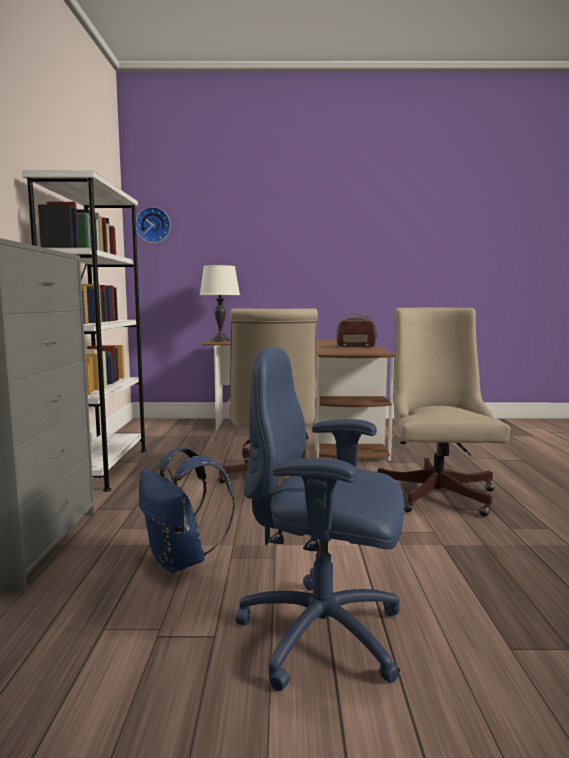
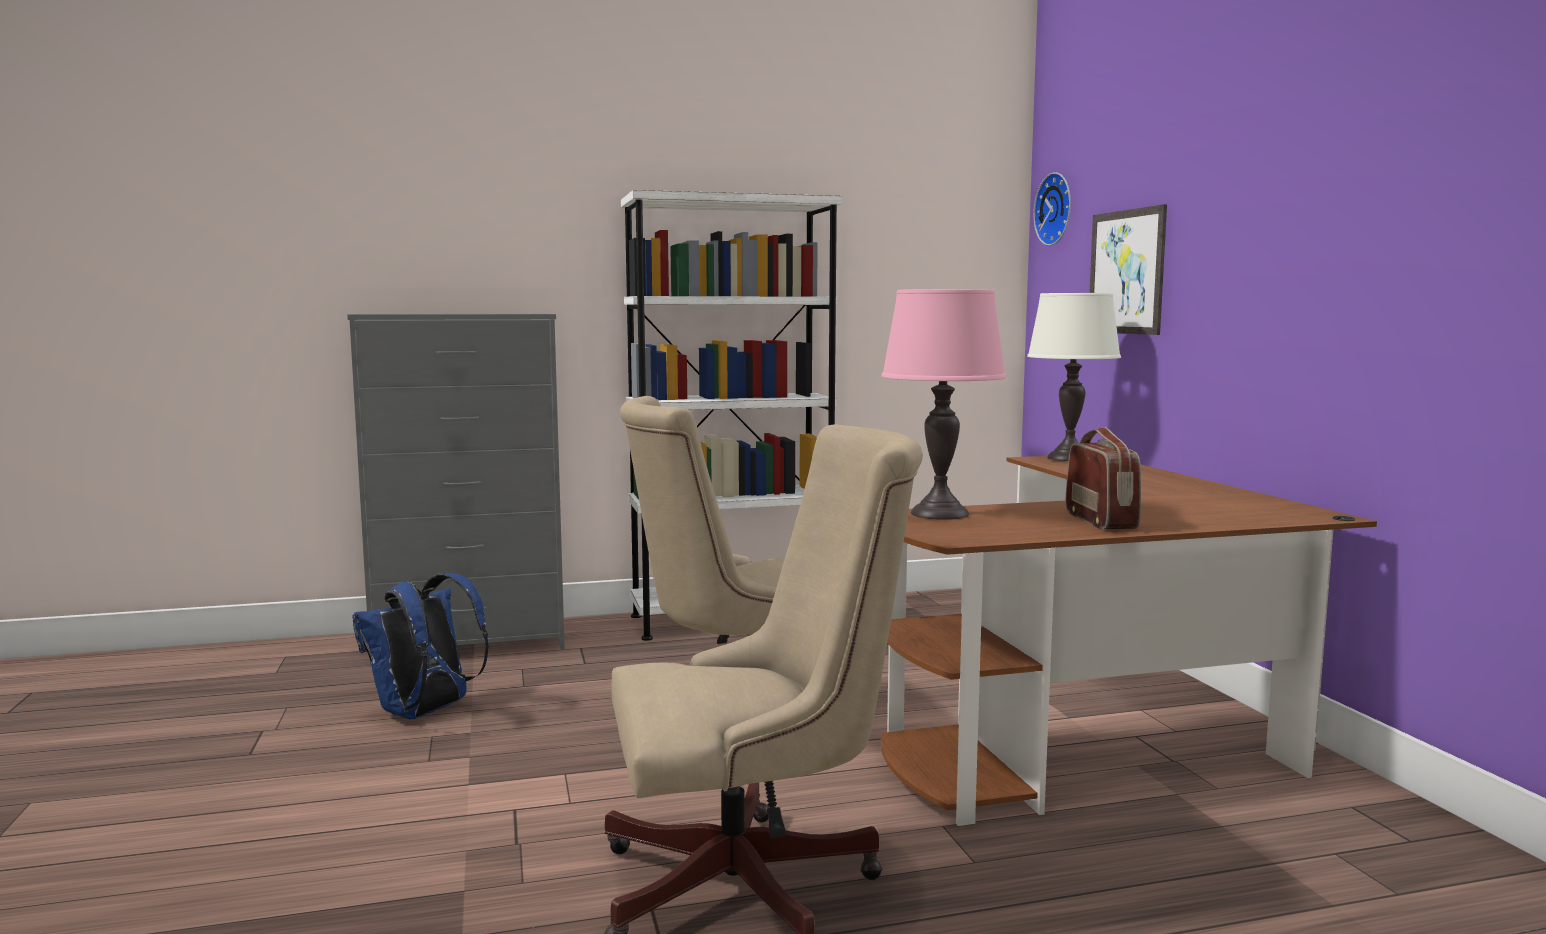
camera: 75 degrees right, 0 degrees up
(216, 258) = (1126, 272): none -> picture
(324, 635) = (222, 808): blue office chair -> none
(332, 352) = (939, 513): none -> pink table lamp

